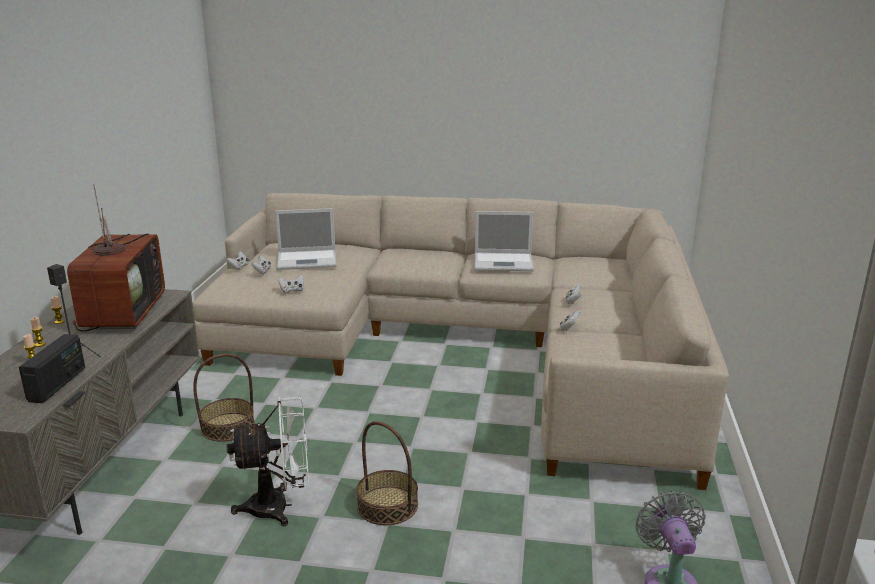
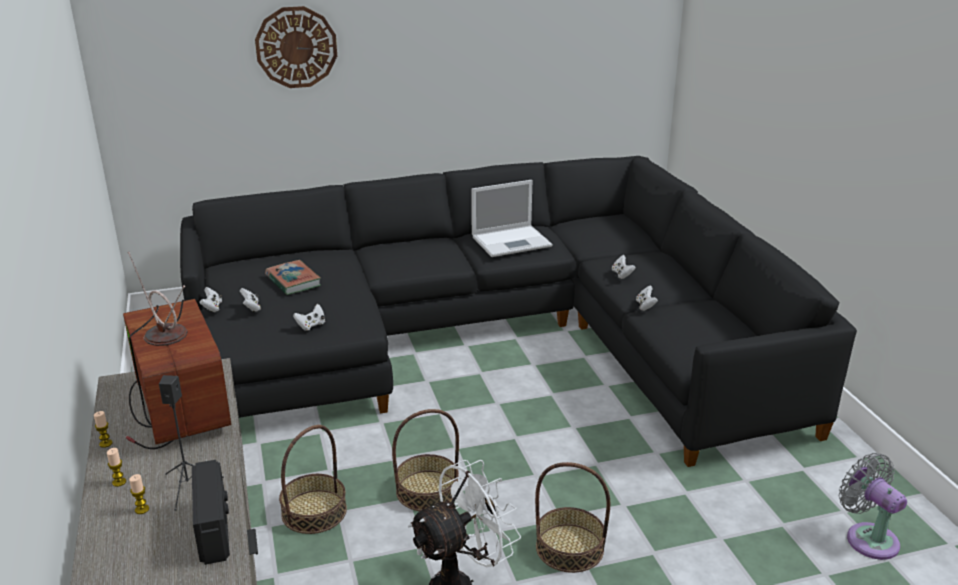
camera: 25 degrees left, 5 degrees up
(308, 260) = (293, 281): laptop -> book
(319, 435) = (427, 490): none -> basket
(360, 82) = (296, 47): none -> wall clock
(470, 345) = (492, 340): beige sofa -> black sofa

